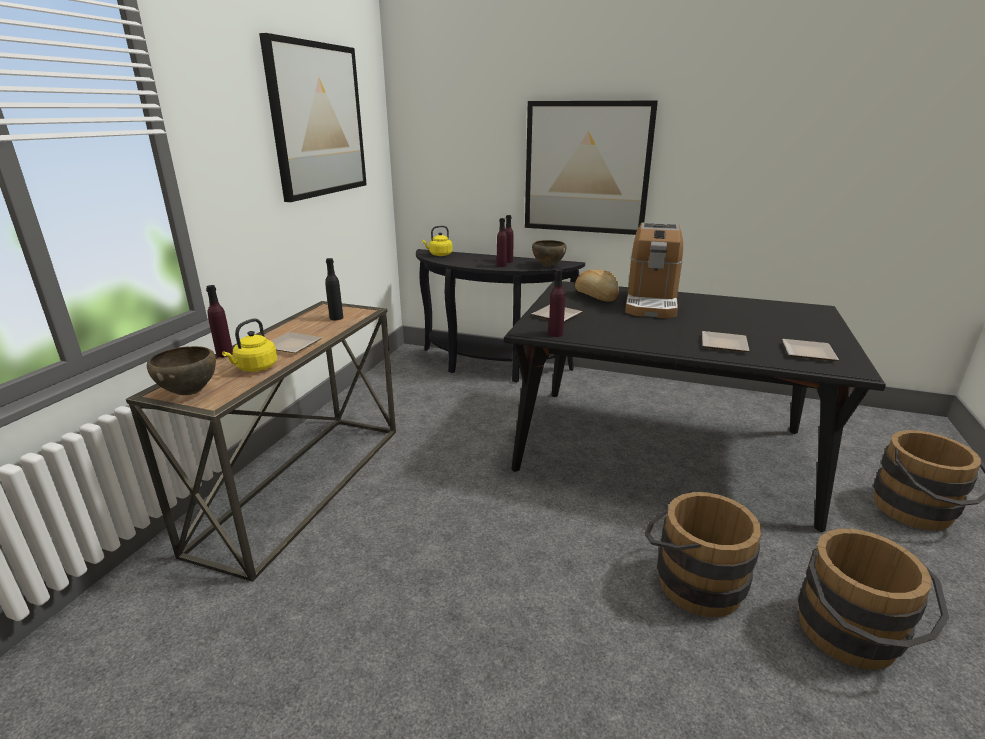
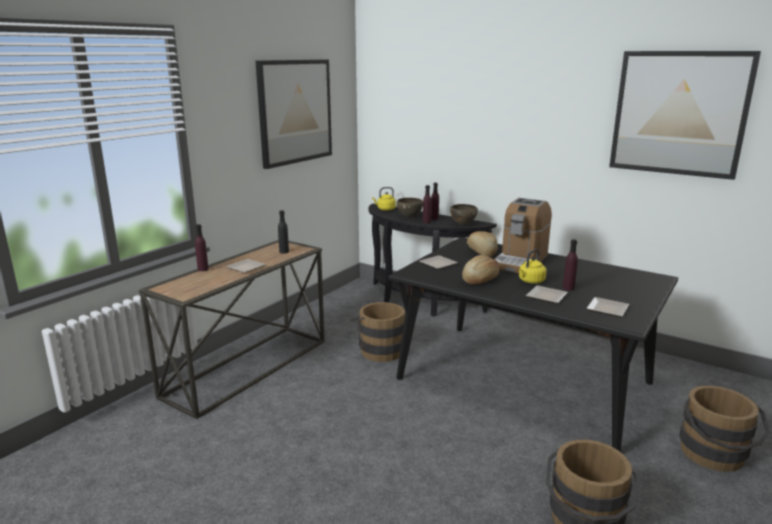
camera: 15 degrees right, 5 degrees down
(190, 393) = (174, 290): brown bowl -> brown bowl (410, 217)
(255, 368) = (217, 279): yellow kettle -> yellow kettle (530, 281)
(555, 334) = (426, 277): purple bottle -> purple bottle (568, 288)
(587, 168) = (499, 149): picture -> picture (679, 113)
(625, 330) = (480, 279): none -> bread
(691, 580) = (488, 468): brown bucket -> brown bucket (379, 349)

